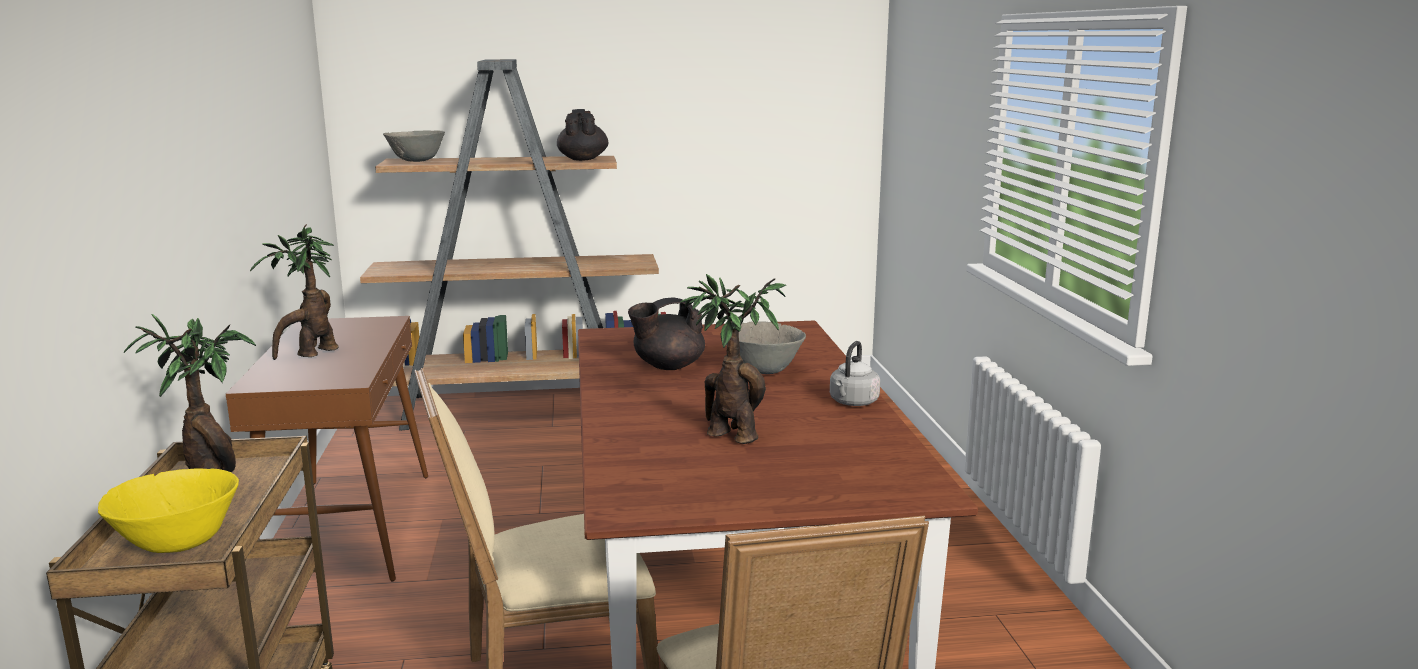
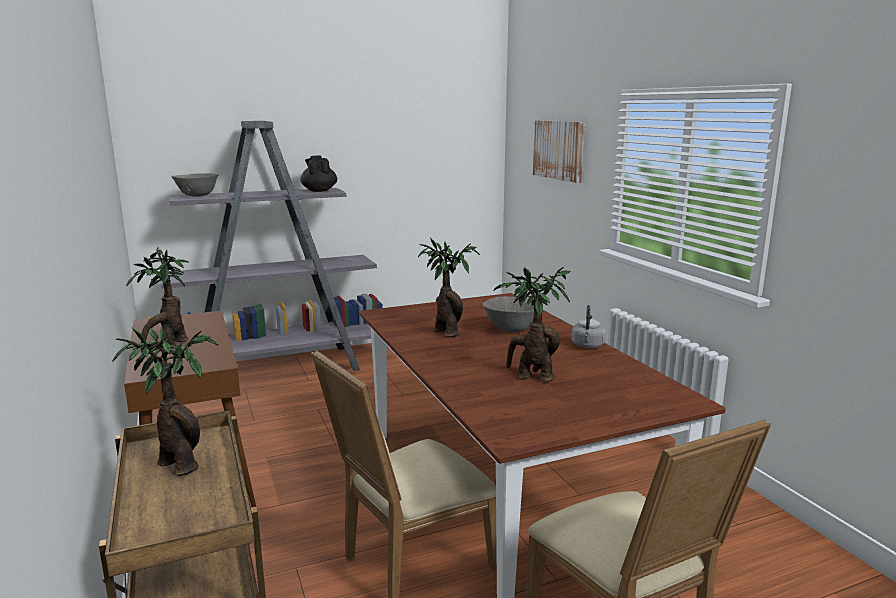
camera: 15 degrees left, 0 degrees up
(178, 545) = (186, 513): yellow bowl -> none
(521, 407) = (279, 369): brown bookcase -> grey bookcase
(667, 366) = (446, 332): black teapot -> potted plant
(936, 107) = (559, 150): none -> picture

